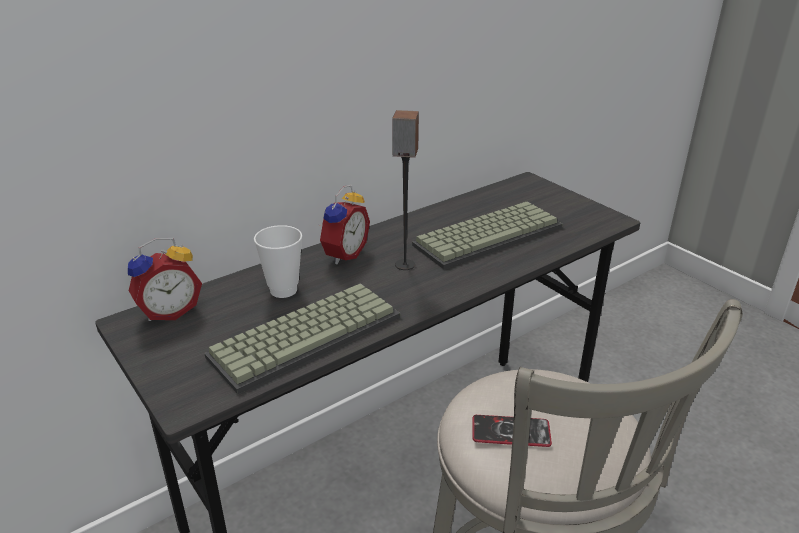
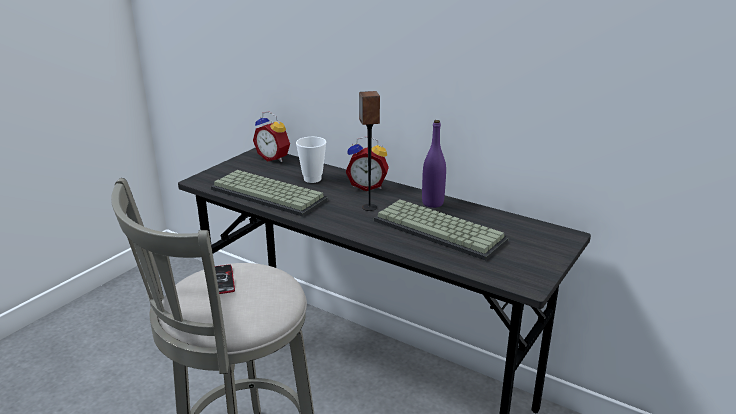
camera: 70 degrees right, 5 degrees down
(420, 225) = (432, 203): none -> purple bottle

